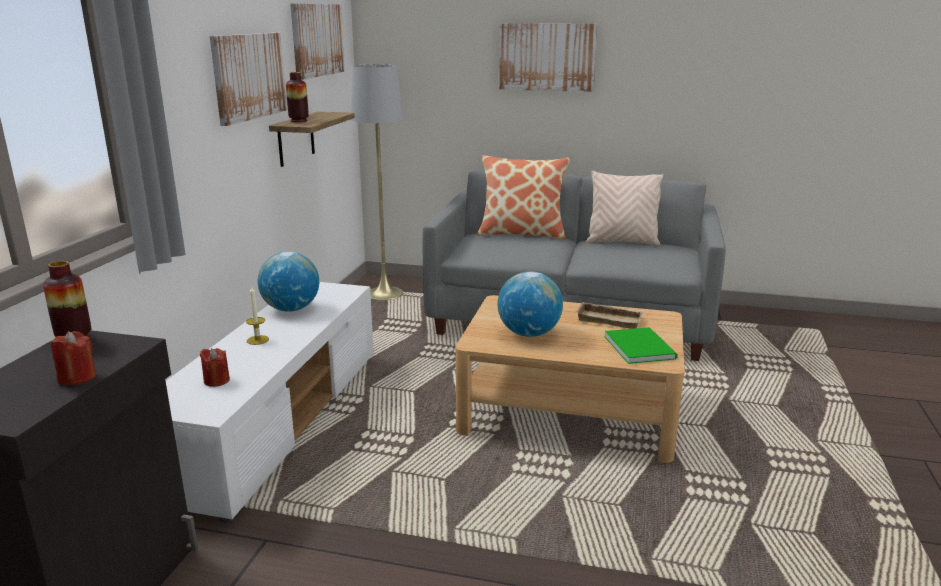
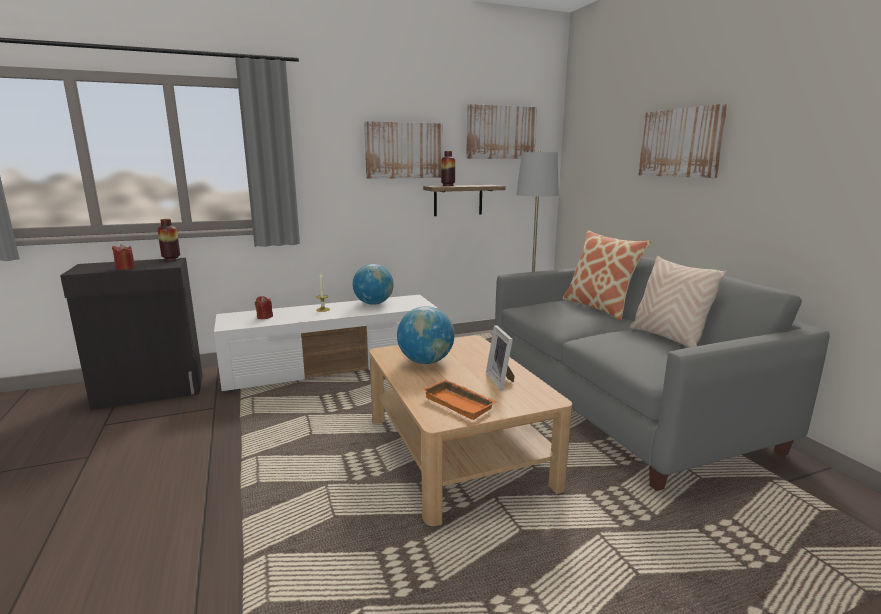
camera: 55 degrees right, 5 degrees down
(610, 319) = (501, 380): beige tray -> picture frame
(640, 346) = (461, 403): green book -> orange tray

